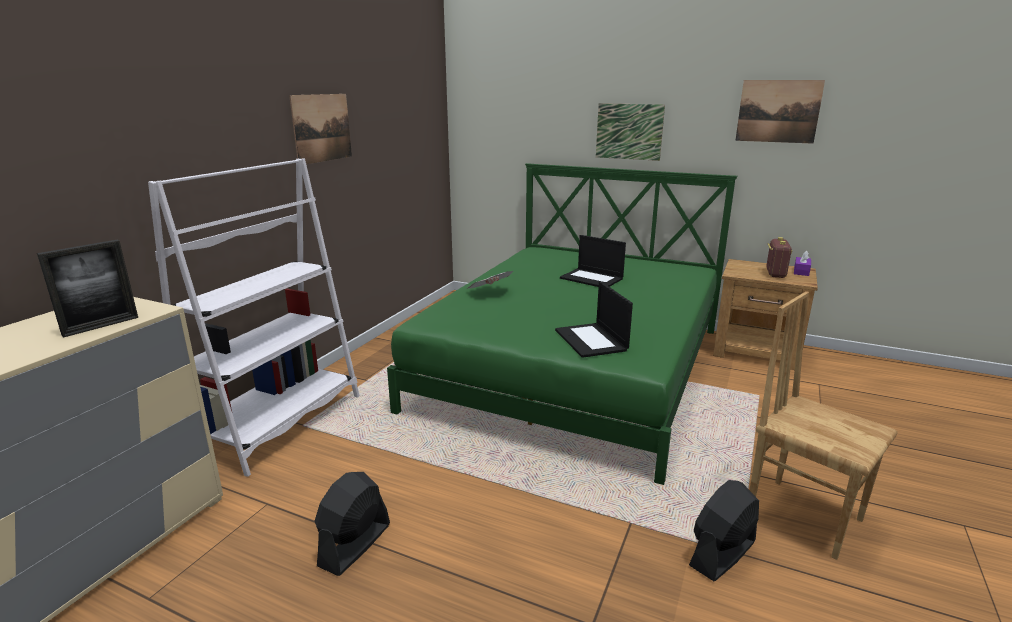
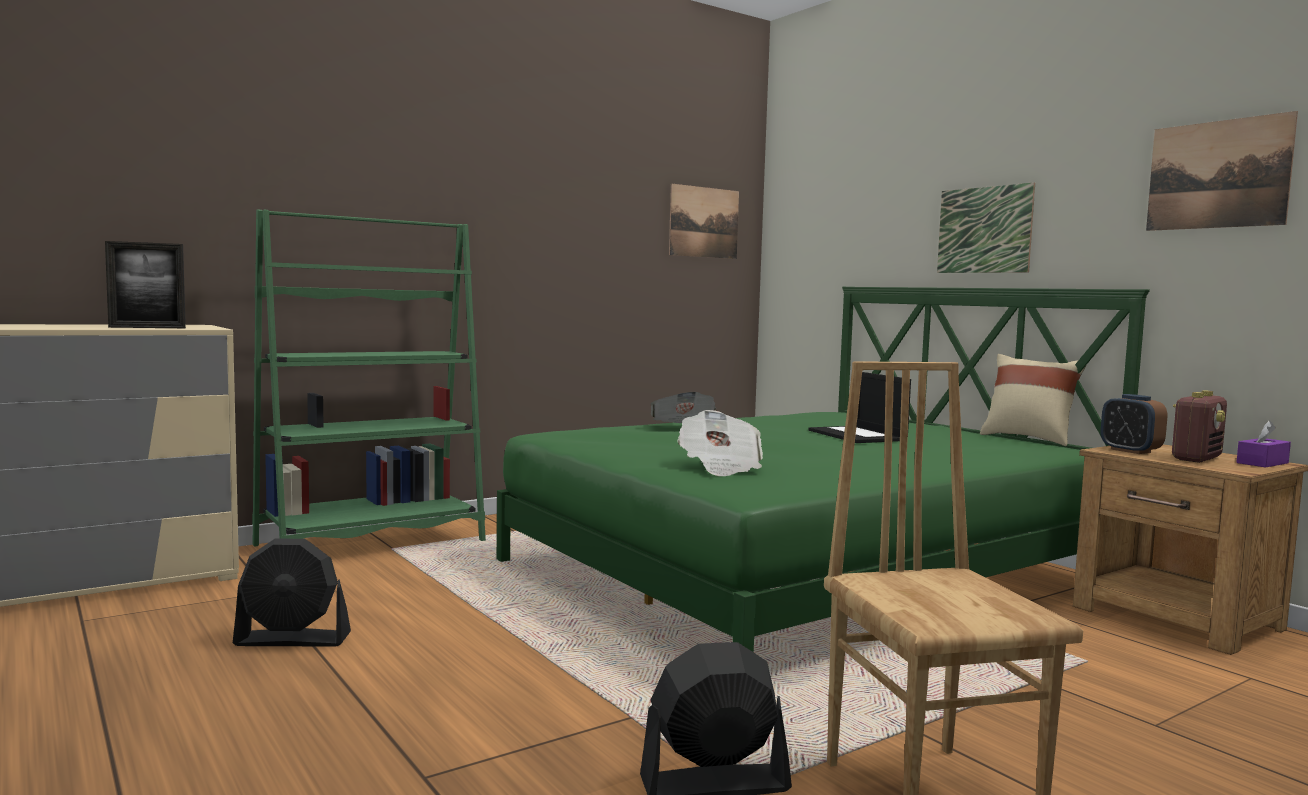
camera: 30 degrees right, 15 degrees down
(279, 424) = (372, 543): white bookcase -> green bookcase
(322, 128) = (530, 208): picture -> picture (704, 222)
(354, 545) = (293, 640): black fan -> black fan turned 150 degrees counterclockwise
(592, 340) = (720, 467): laptop -> newspaper
(664, 260) = (1029, 438): none -> beige pillow
(742, 272) = (1130, 451): none -> alarm clock

